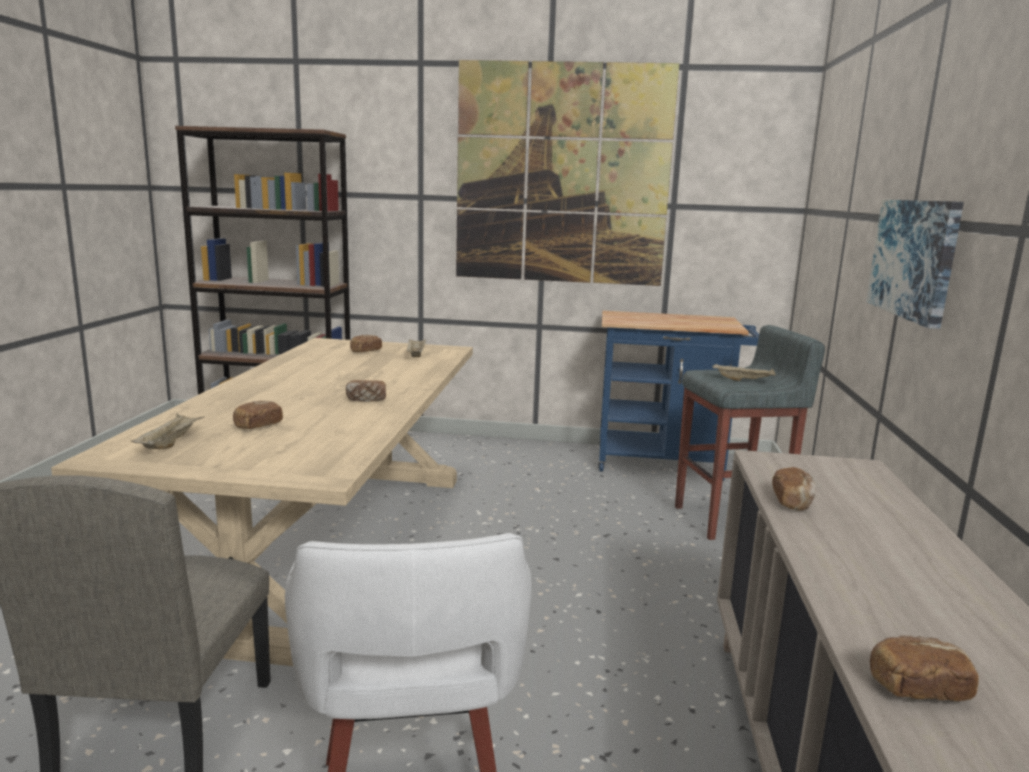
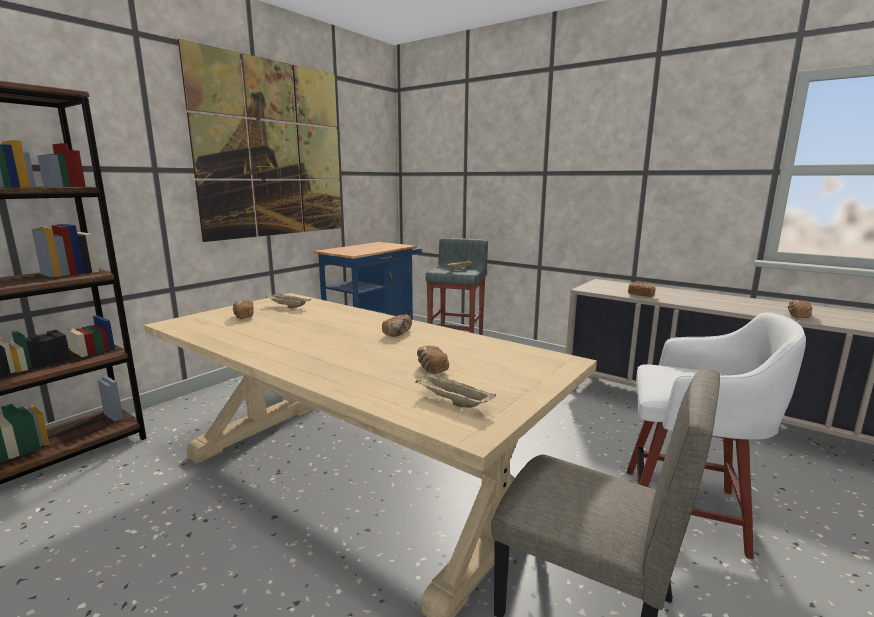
camera: 60 degrees left, 0 degrees up
(915, 258) = (558, 190): picture -> none

